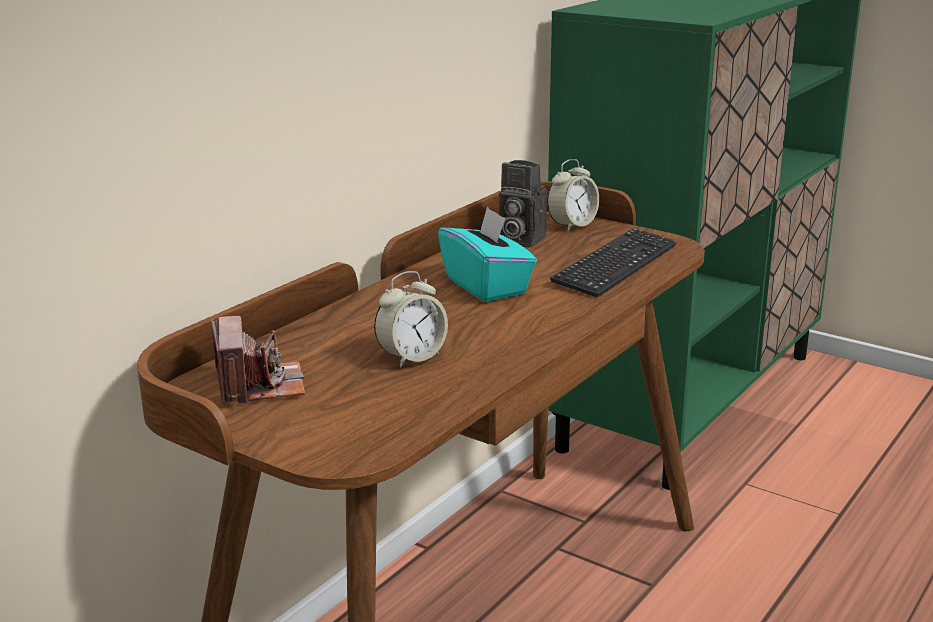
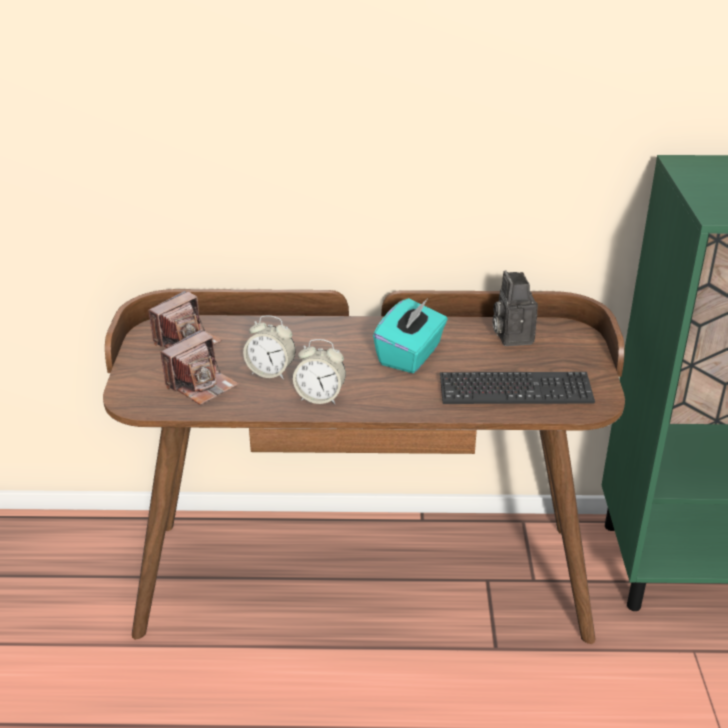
camera: 55 degrees right, 10 degrees up
(378, 402) = (201, 385): none -> camera
(572, 225) = (574, 346): alarm clock -> alarm clock (320, 397)

